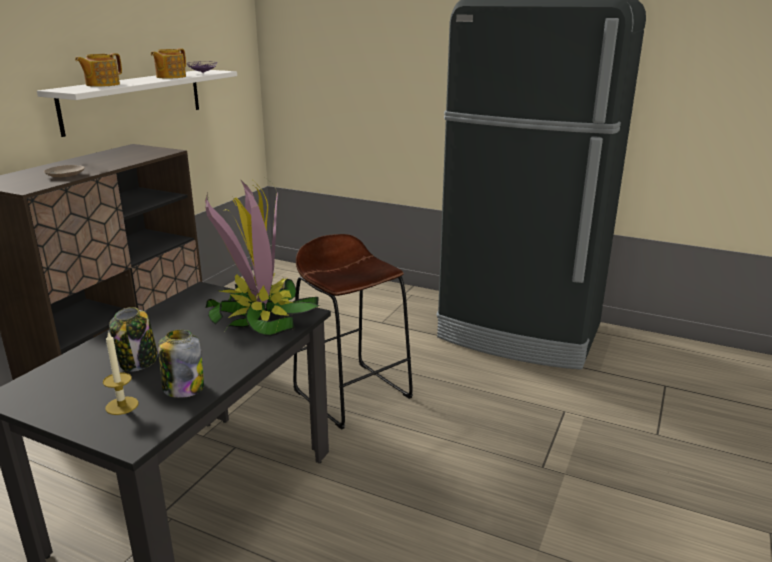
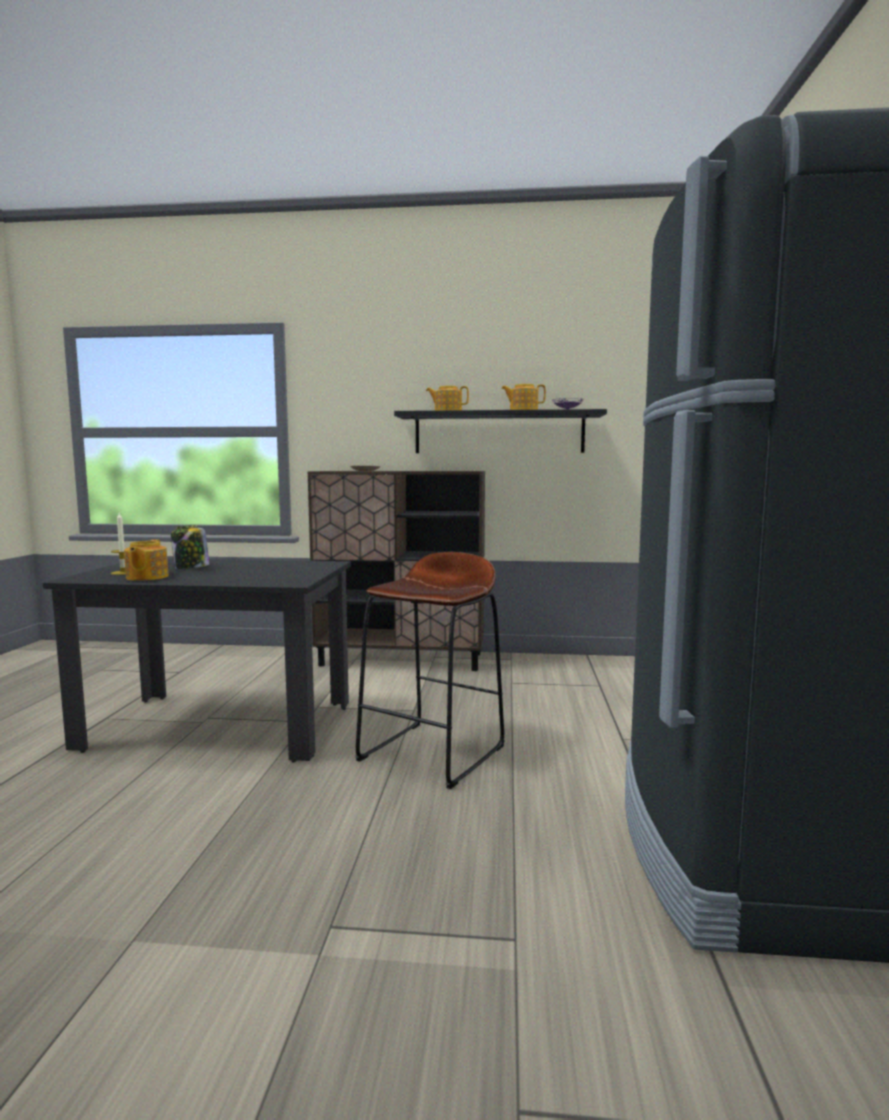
camera: 70 degrees right, 15 degrees down
(134, 100) = (499, 433): white shelf -> black shelf
(183, 388) = (146, 577): jar -> teapot
(260, 317) = (281, 576): potted plant -> none

